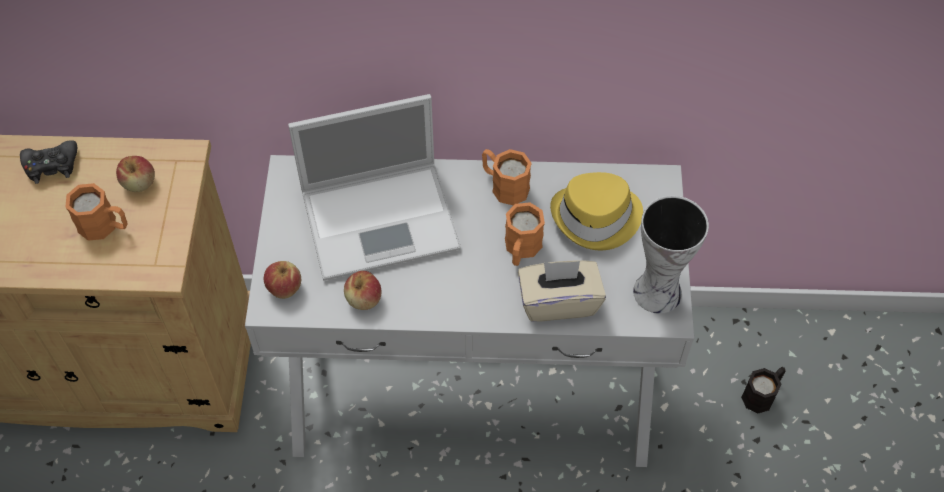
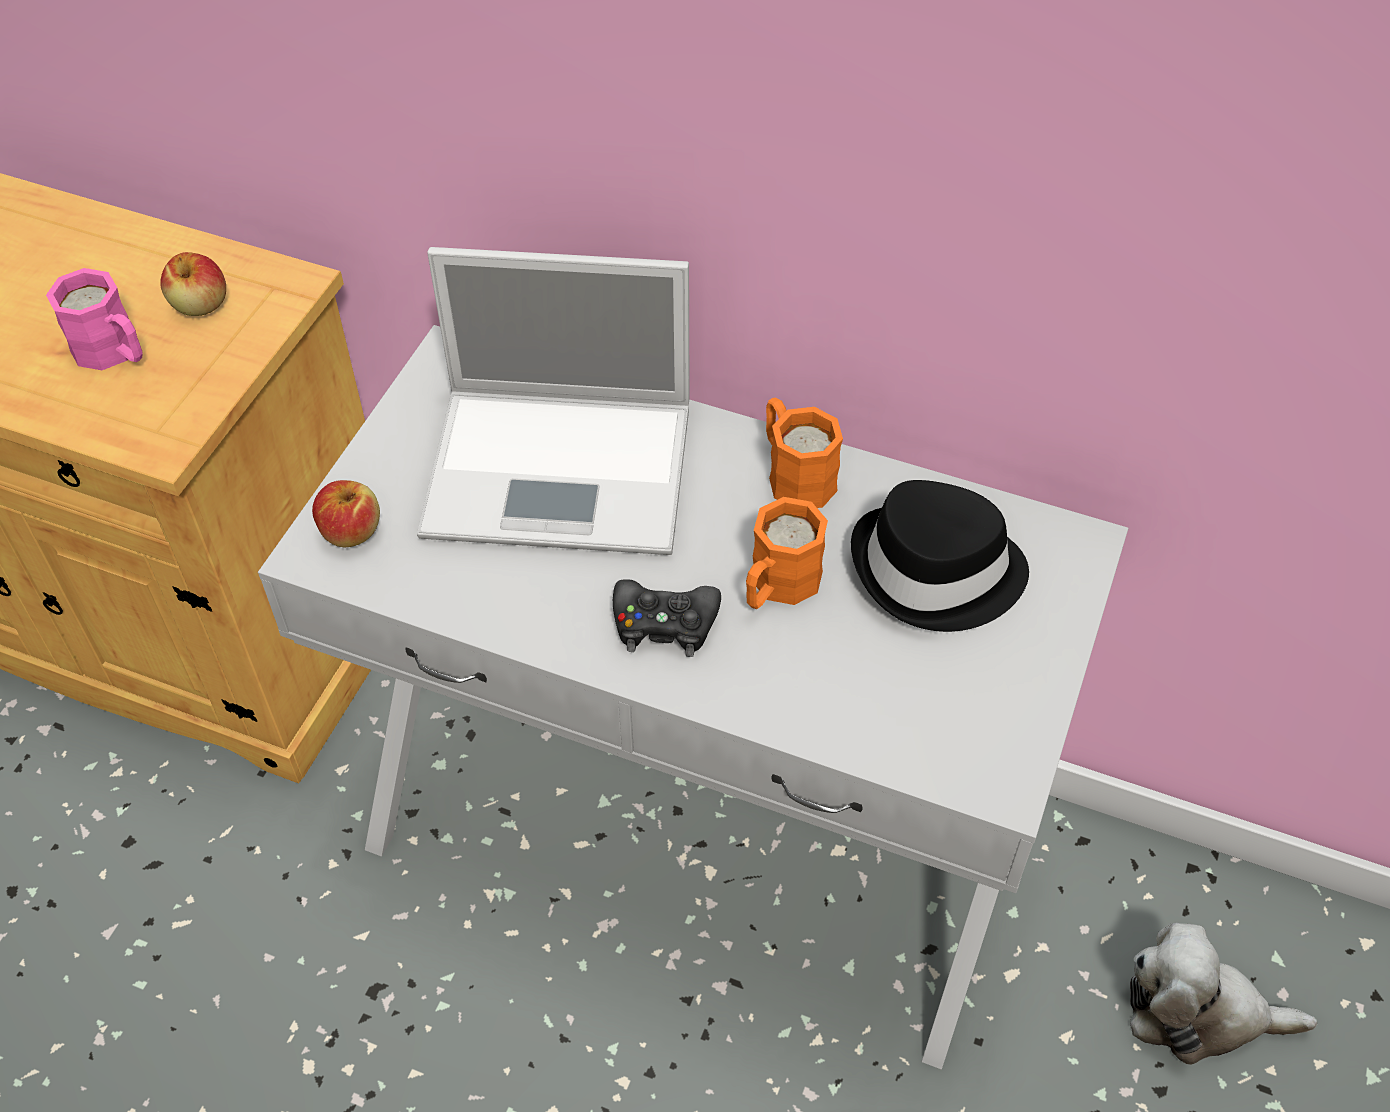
camera: 20 degrees right, 5 degrees down
(51, 165) = (88, 246): black game controller -> black game controller (664, 624)
(105, 226) = (114, 353): orange mug -> pink mug
(364, 299) = (470, 588): apple -> none
(558, 301) = (806, 694): beige tissue box -> none
(597, 217) = (936, 572): yellow hat -> black hat
(656, 290) = (997, 729): vase -> none
(762, 394) = (1198, 1012): black mug -> plush toy

